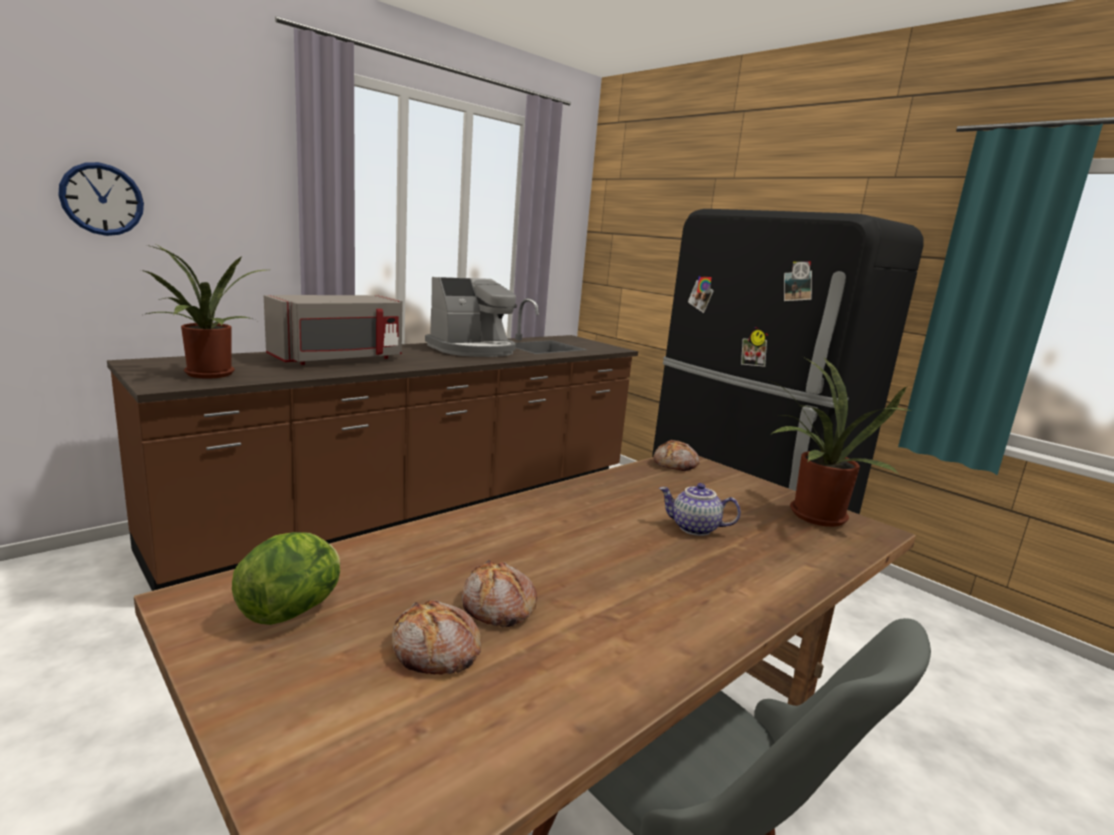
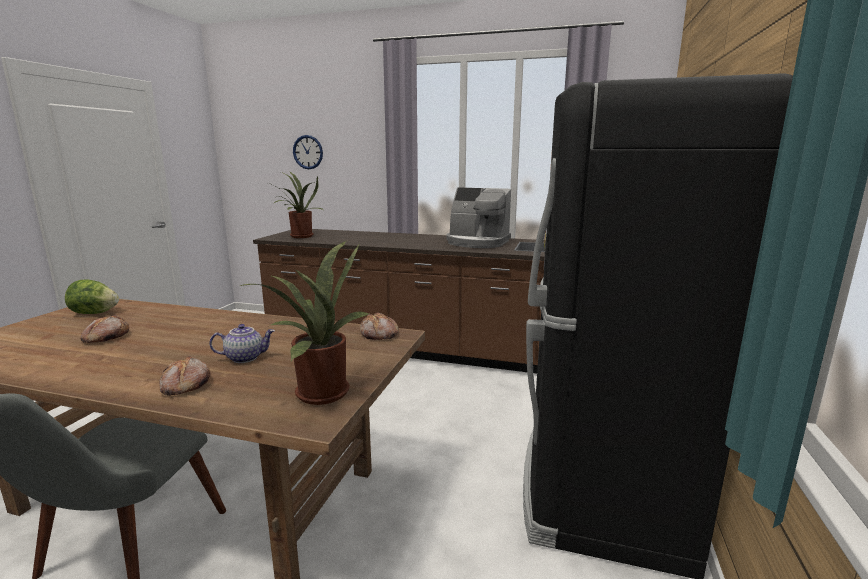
camera: 60 degrees right, 0 degrees up
(339, 359) = (377, 237): grey microwave -> none
(435, 651) = (61, 337): bread -> bread (185, 385)
(694, 528) = (245, 357): teapot -> teapot turned 90 degrees clockwise

